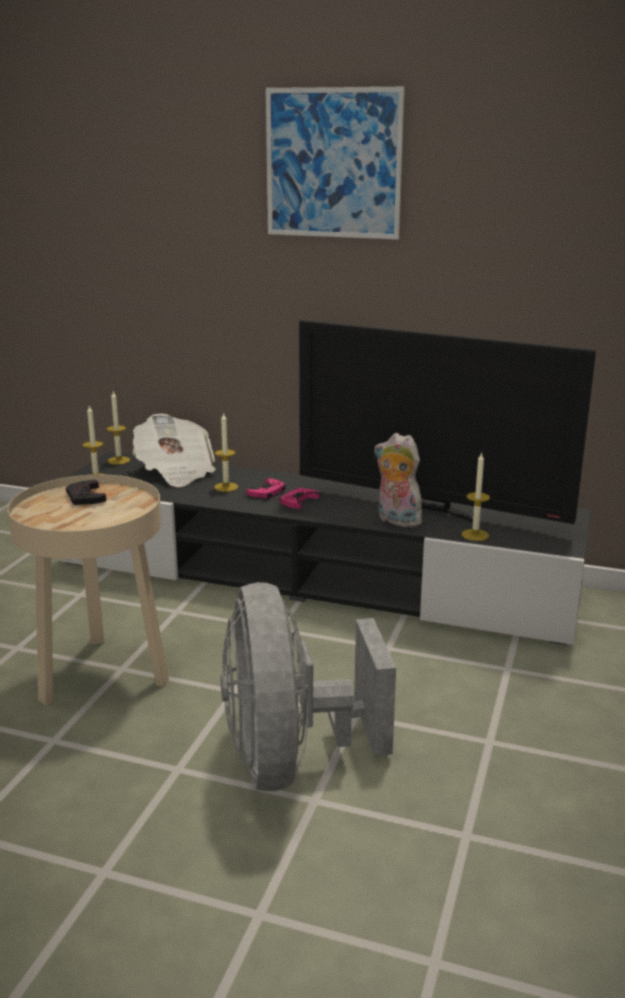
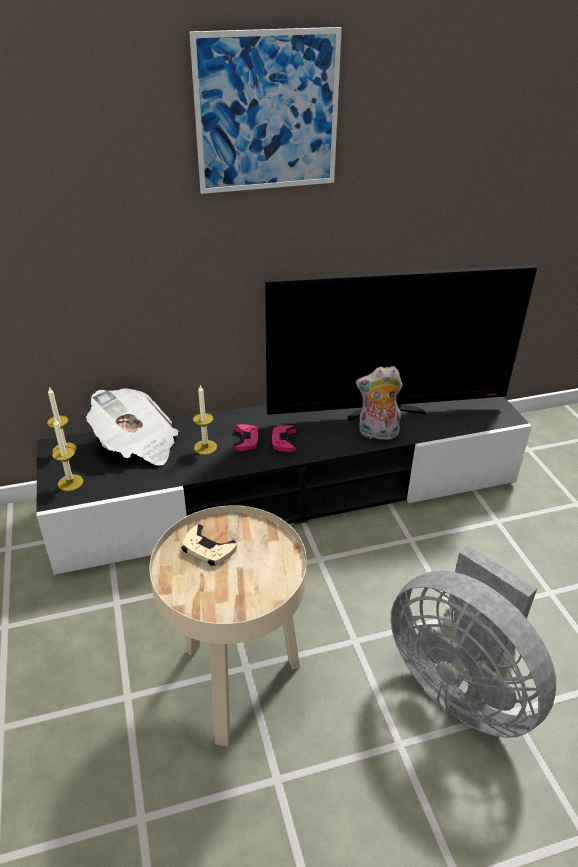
camera: 35 degrees left, 15 degrees up
(85, 497) = (208, 549): black game controller -> beige game controller
(475, 535) = (444, 427): candle -> none

